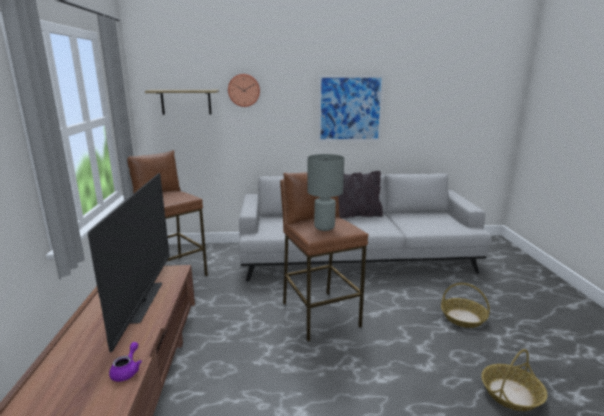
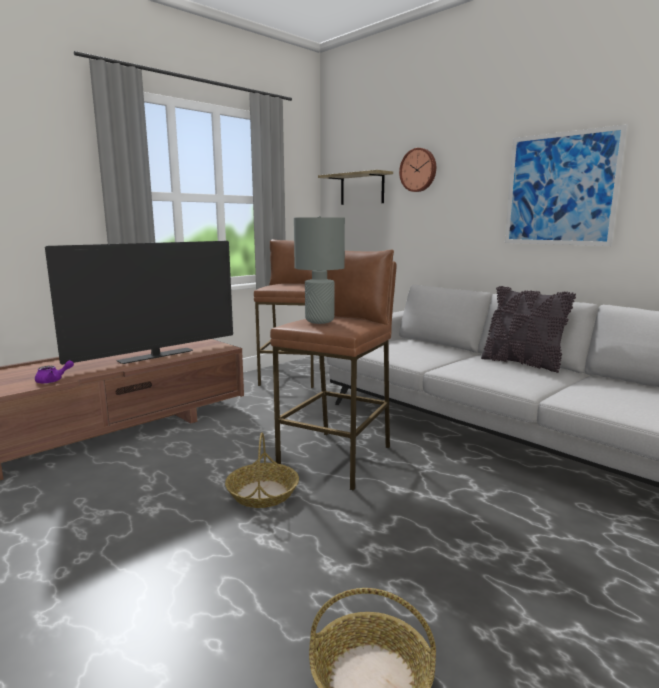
camera: 50 degrees right, 5 degrees down
(463, 318) = (521, 565): basket -> basket (263, 493)

